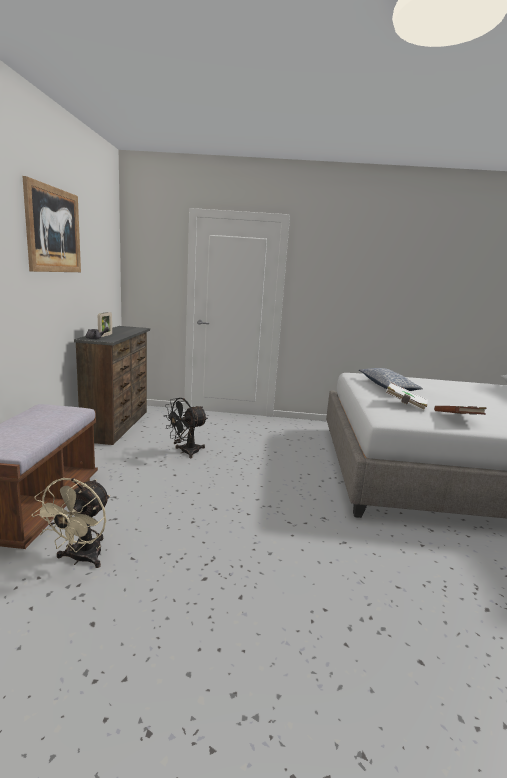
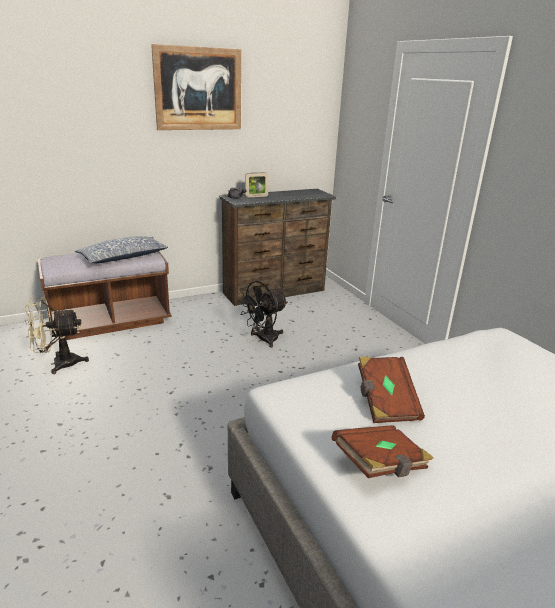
camera: 60 degrees right, 10 degrees up
(185, 452) = (263, 340): black fan -> black fan turned 60 degrees counterclockwise
(387, 386) = (474, 372): pillow -> pillow (124, 258)
(405, 405) = (385, 401): white book -> brown book

